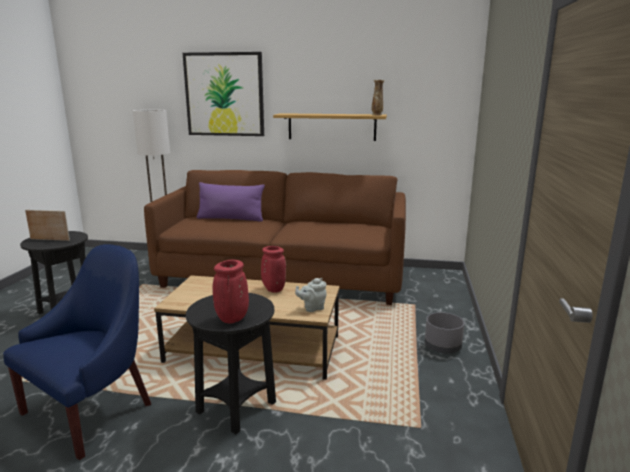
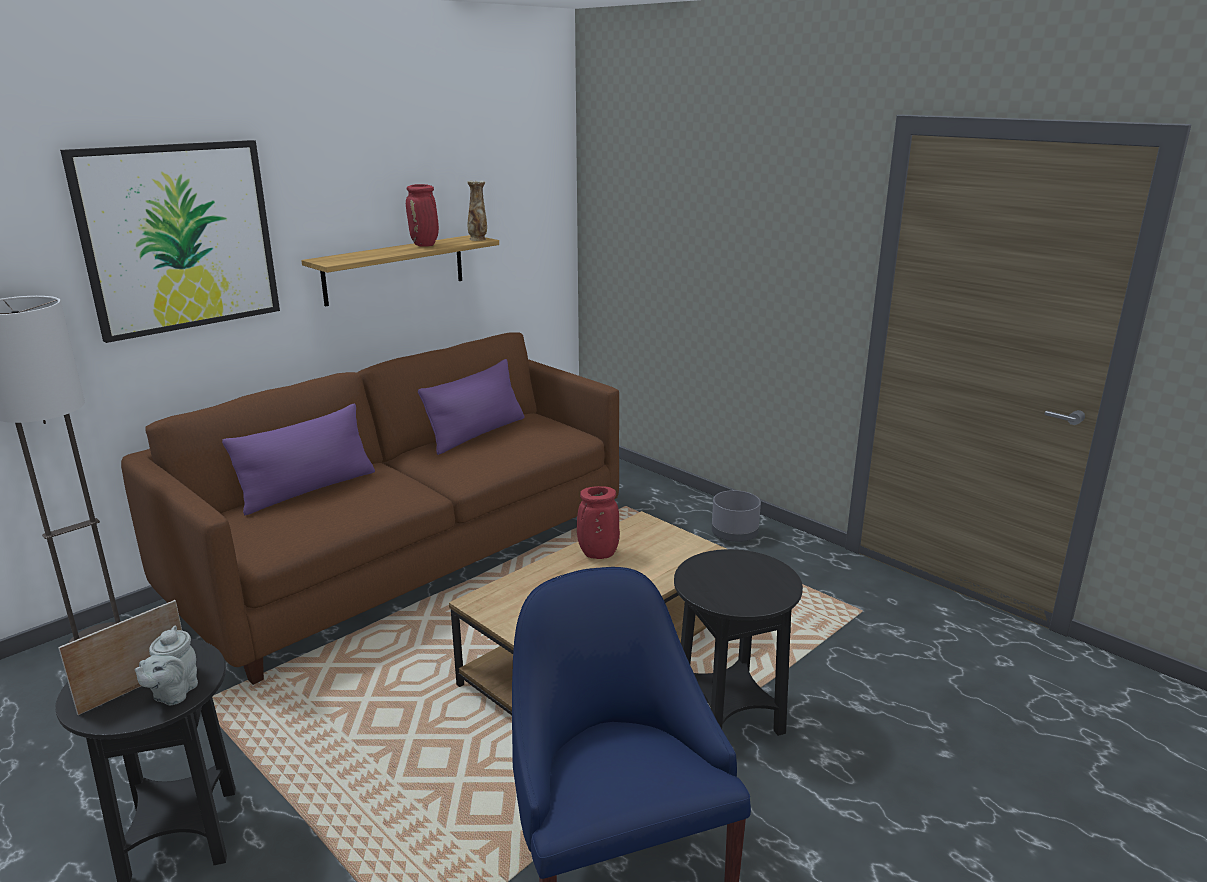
camera: 55 degrees left, 5 degrees up
(232, 319) = (771, 586): red vase -> red vase (425, 245)
(312, 308) = (688, 548): grey teapot -> grey teapot (173, 694)
(333, 223) = (477, 434): none -> purple pillow

